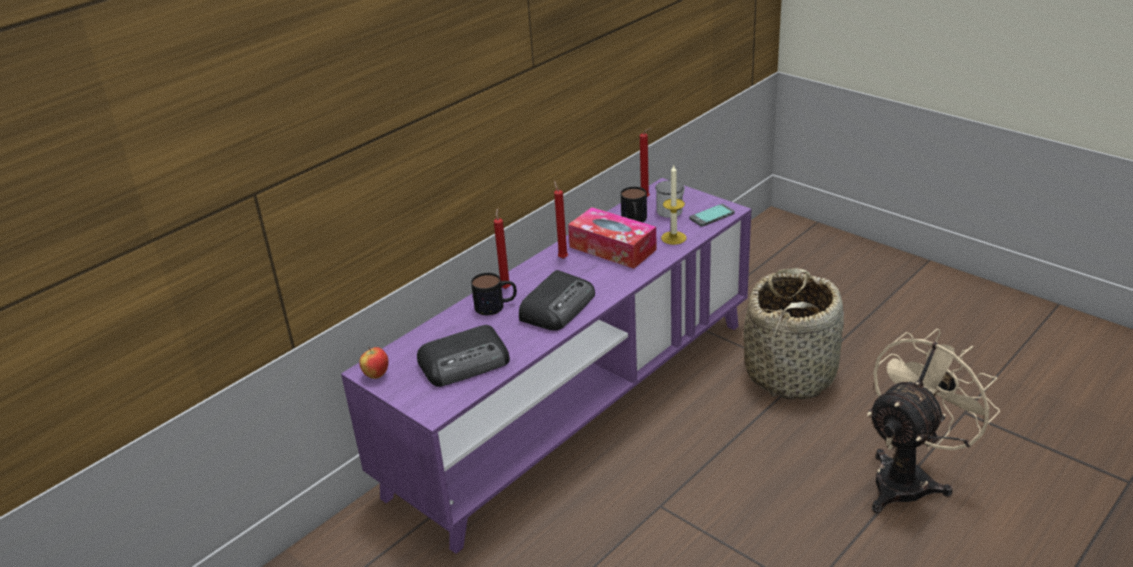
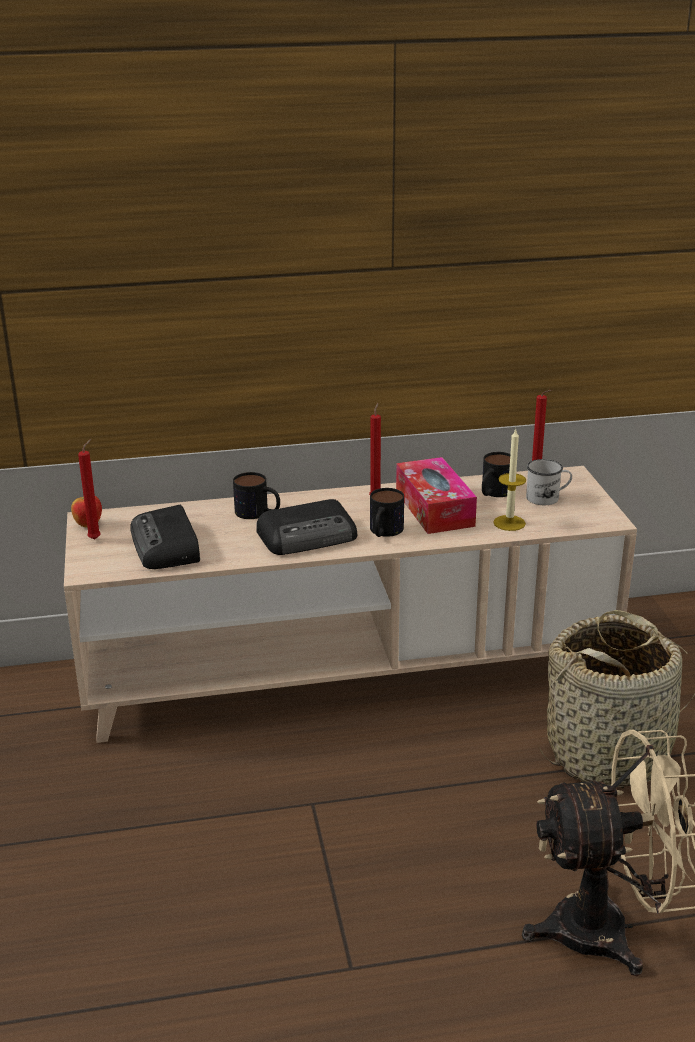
camera: 35 degrees right, 5 degrees down
(466, 362) = (166, 546): radio -> radio turned 60 degrees clockwise
(505, 287) = (289, 502): red candle -> red candle (96, 538)
(575, 405) = (348, 674): purple tv stand -> beige tv stand
(604, 280) = (384, 532): none -> mug
(712, 216) = (581, 519): phone -> none

